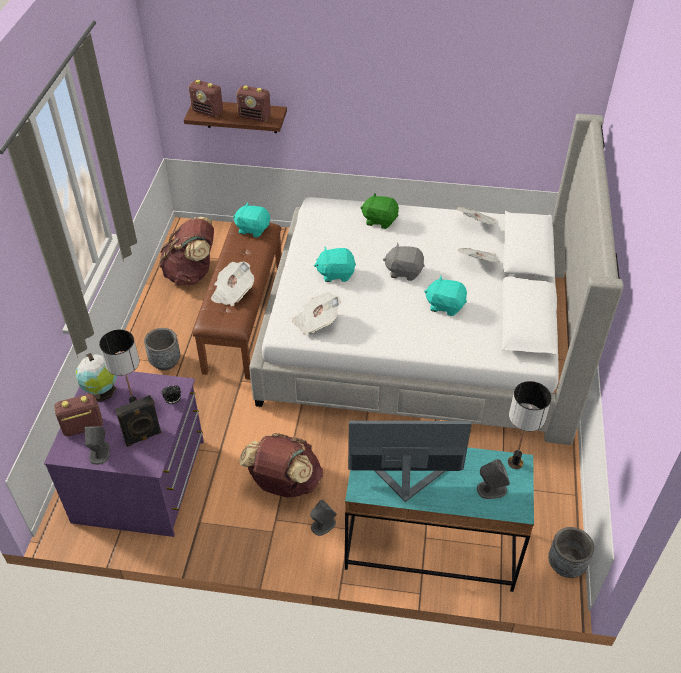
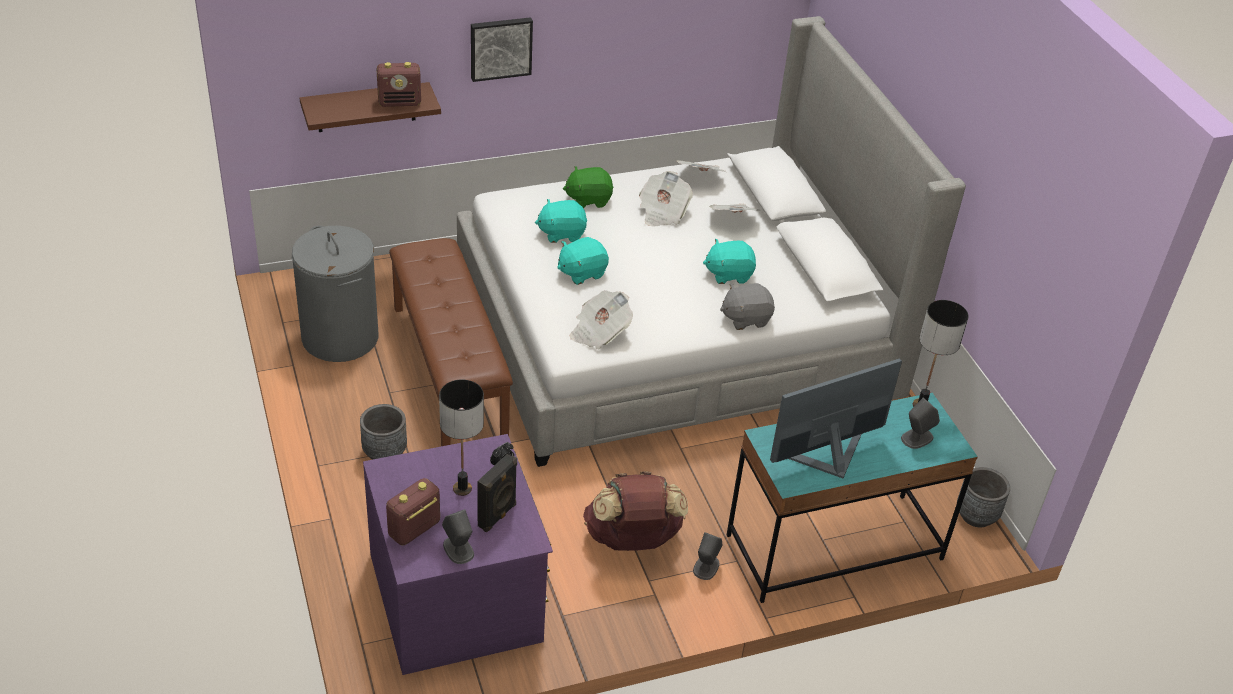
camera: 30 degrees left, 5 degrees down
(102, 392) = (405, 483): globe -> none
(192, 274) = (340, 337): brown backpack -> grey laundry basket
(208, 112) = (333, 109): radio -> none
(232, 293) = (459, 332): newspaper -> newspaper (662, 212)
(253, 229) = (427, 251): turquoise plush toy -> turquoise plush toy (561, 233)
(341, 91) = (500, 48): none -> picture
(404, 271) = (658, 249): grey plush toy -> grey plush toy (745, 318)

